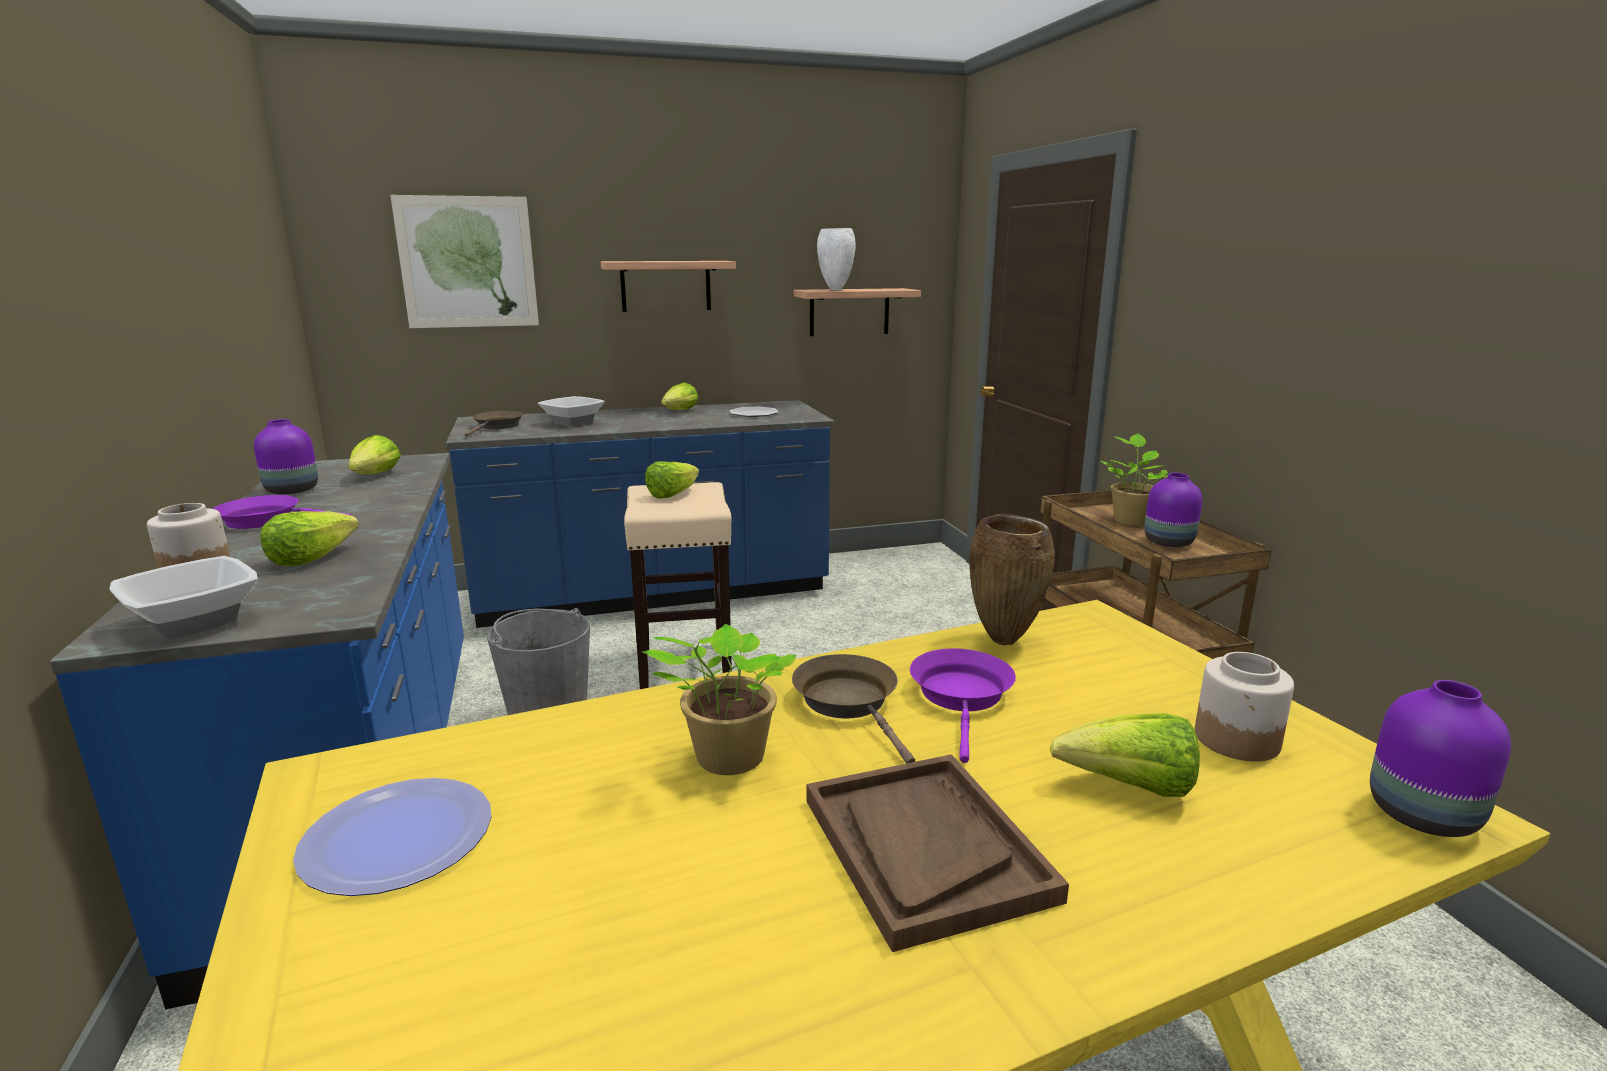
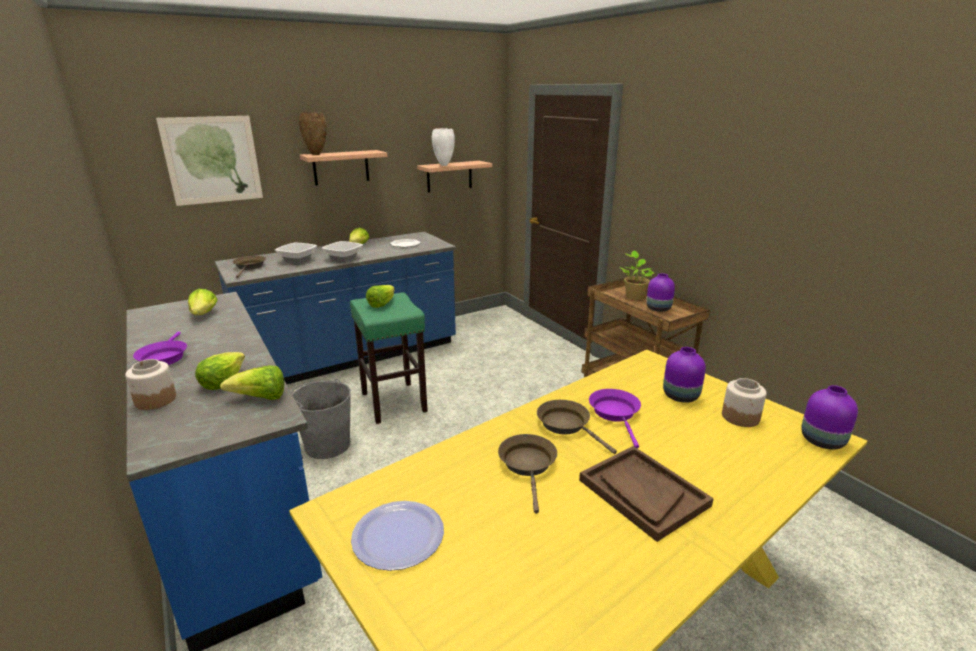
camera: 15 degrees left, 5 degrees up
(192, 623) = (193, 436): bowl -> bowl (343, 259)
(267, 520) = (164, 357): purple frying pan -> purple frying pan turned 90 degrees counterclockwise
(290, 491) = (156, 332): purple vase -> purple vase (680, 396)
(685, 668) = (394, 402): beige stool -> green stool
(726, 760) = (528, 465): potted plant -> brown frying pan
(1005, 641) = (618, 379): brown vase -> brown vase (317, 154)
(1129, 788) = (709, 448): lettuce -> lettuce (260, 398)

